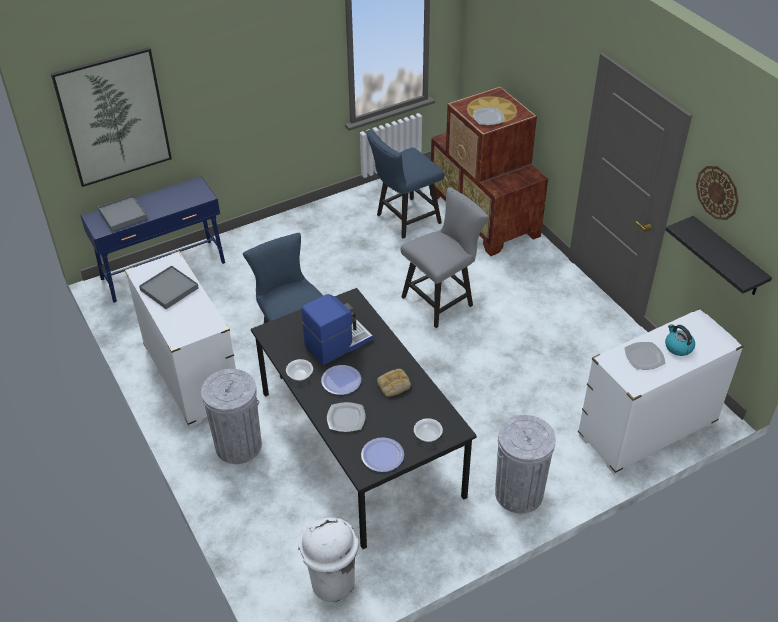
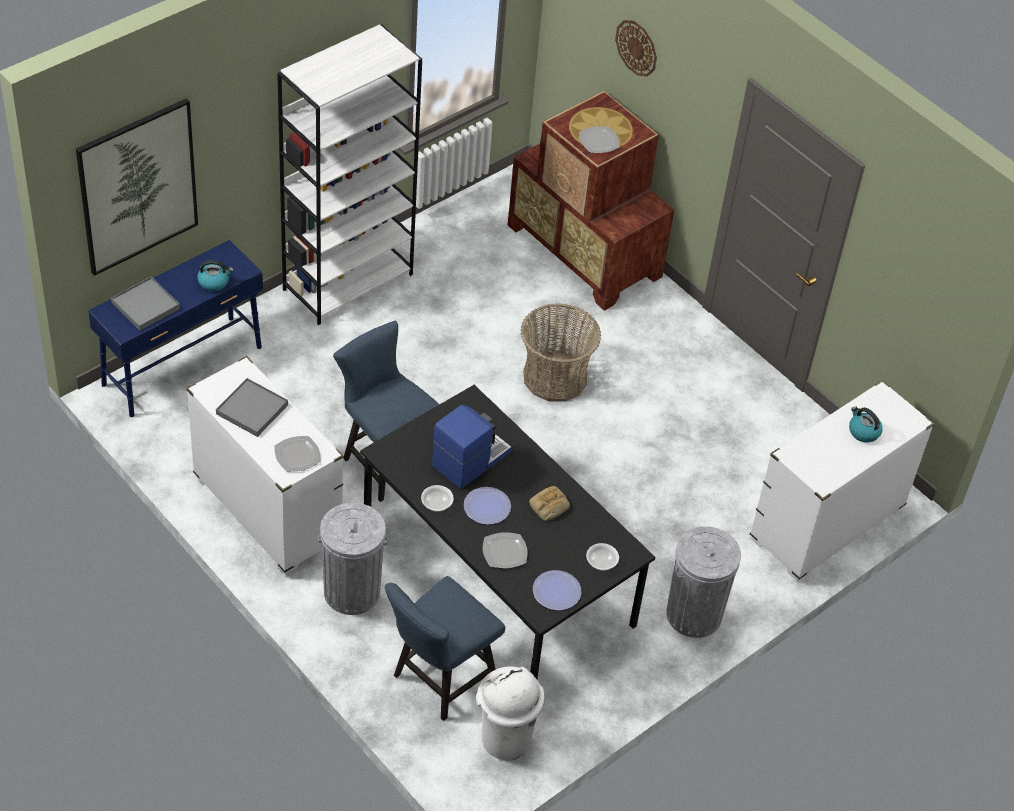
camera: 15 degrees left, 5 degrees up
(179, 202) = (214, 282): none -> kettle
(302, 223) = (348, 281): none -> white bookcase
(404, 220) = (482, 266): blue chair -> blue chair (439, 682)
(442, 300) = (555, 377): grey chair -> basket
(644, 357) = (827, 448): plate -> plate (297, 455)
(717, 192) = (897, 252): wall clock -> wall clock (636, 47)
(727, 257) = (910, 322): black shelf -> none

